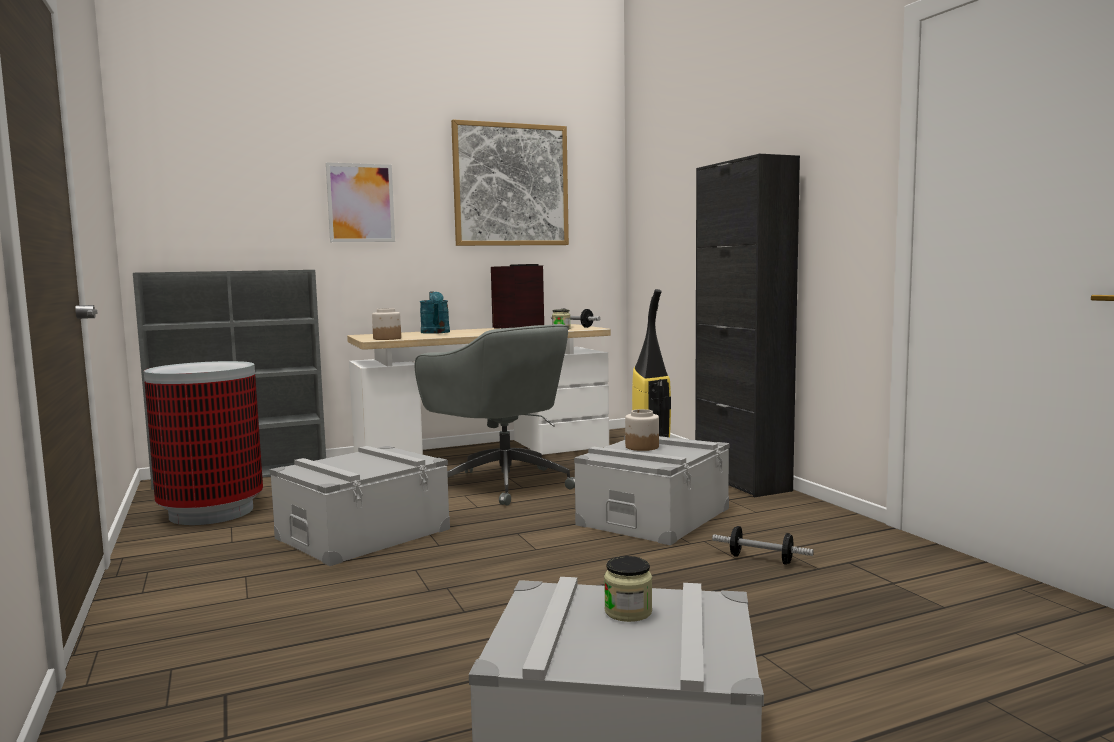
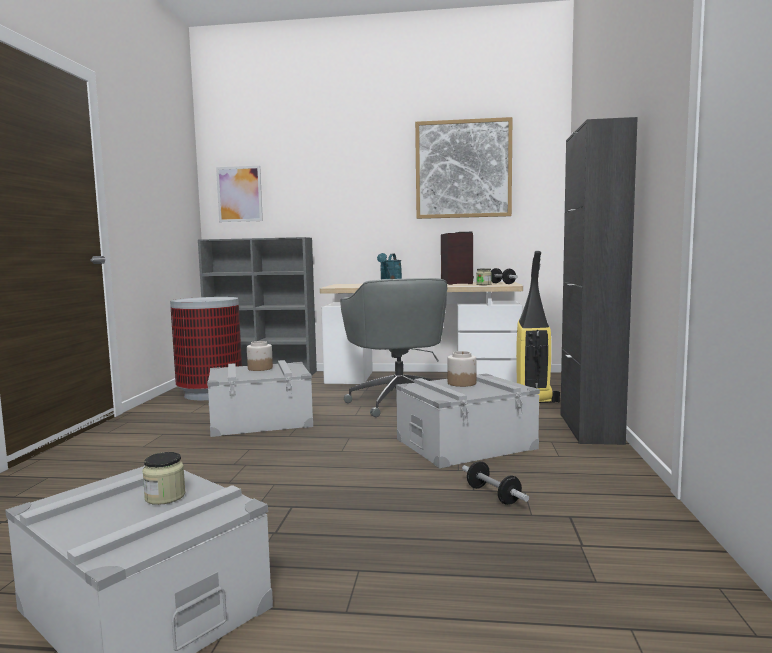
camera: 30 degrees right, 0 degrees up
(361, 203) = (347, 189): picture -> picture (239, 194)
(387, 338) = (341, 286): jar -> jar (260, 368)

